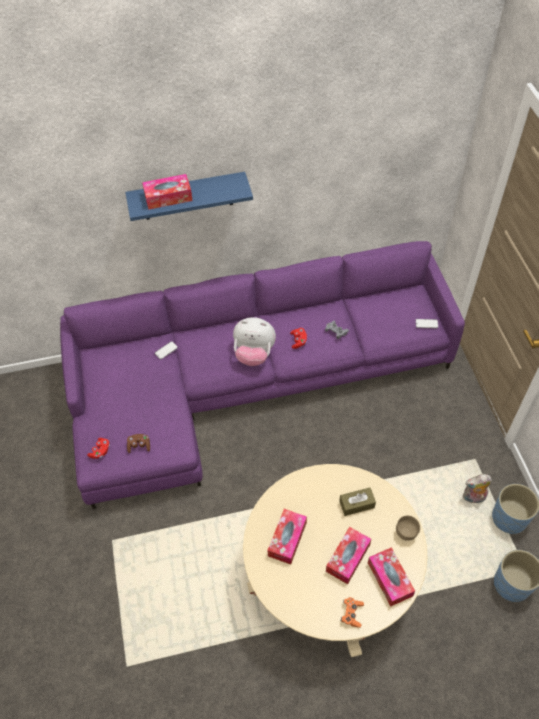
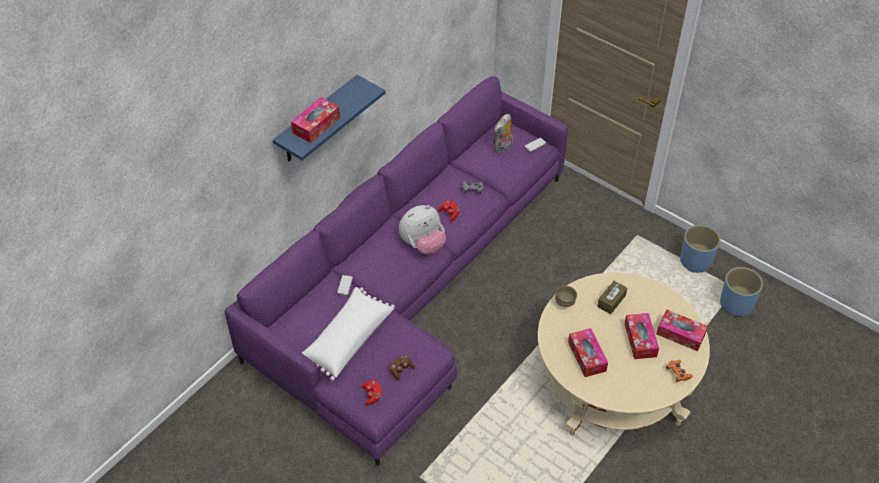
camera: 40 degrees left, 5 degrees down
(126, 394) = (347, 339): none -> white pillow
(406, 533) = (662, 297): brown bowl -> brown bowl (565, 303)
(473, 498) = (660, 263): plush toy -> plush toy (503, 148)

